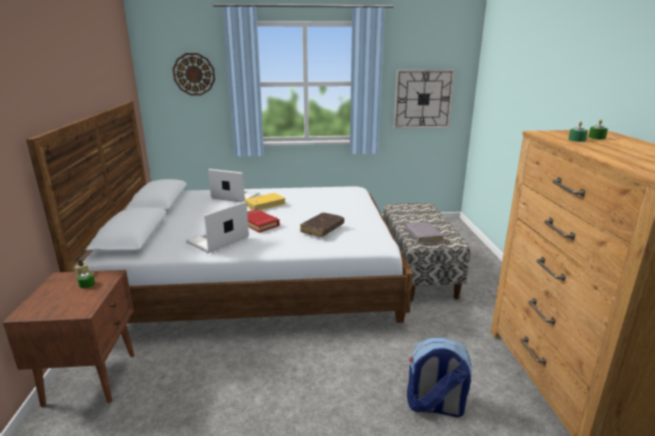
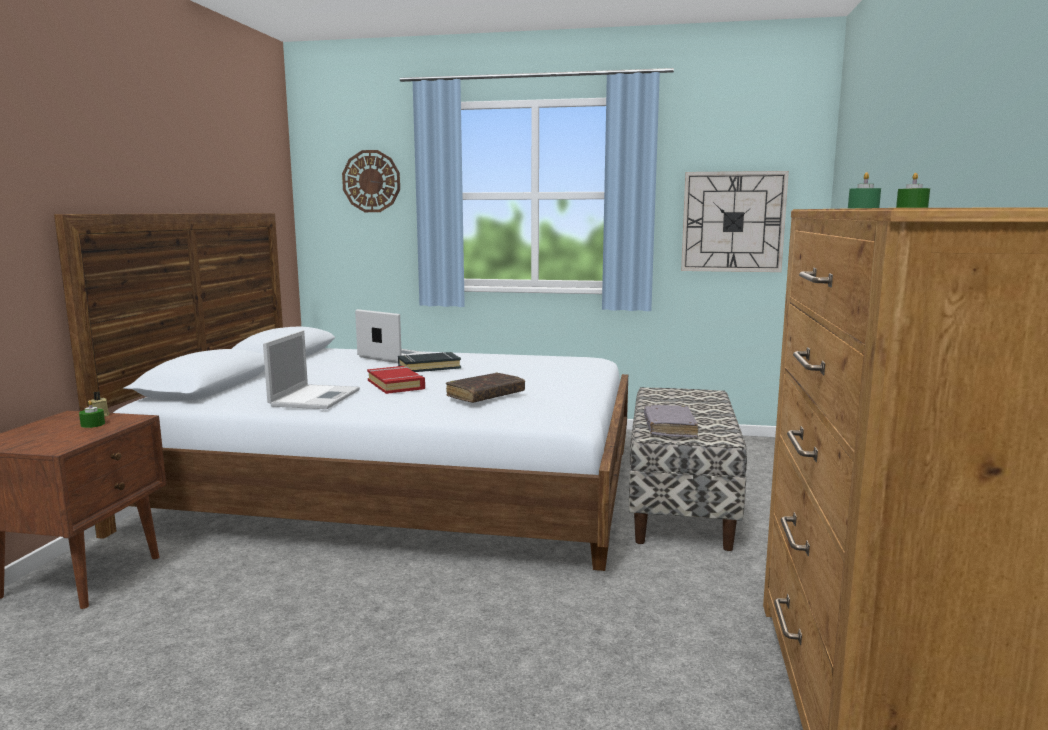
camera: 15 degrees right, 10 degrees down
(217, 240) = (315, 397): laptop -> laptop turned 135 degrees clockwise
(265, 204) = (429, 367): yellow book -> black book
(434, 406) = (580, 699): backpack -> none

